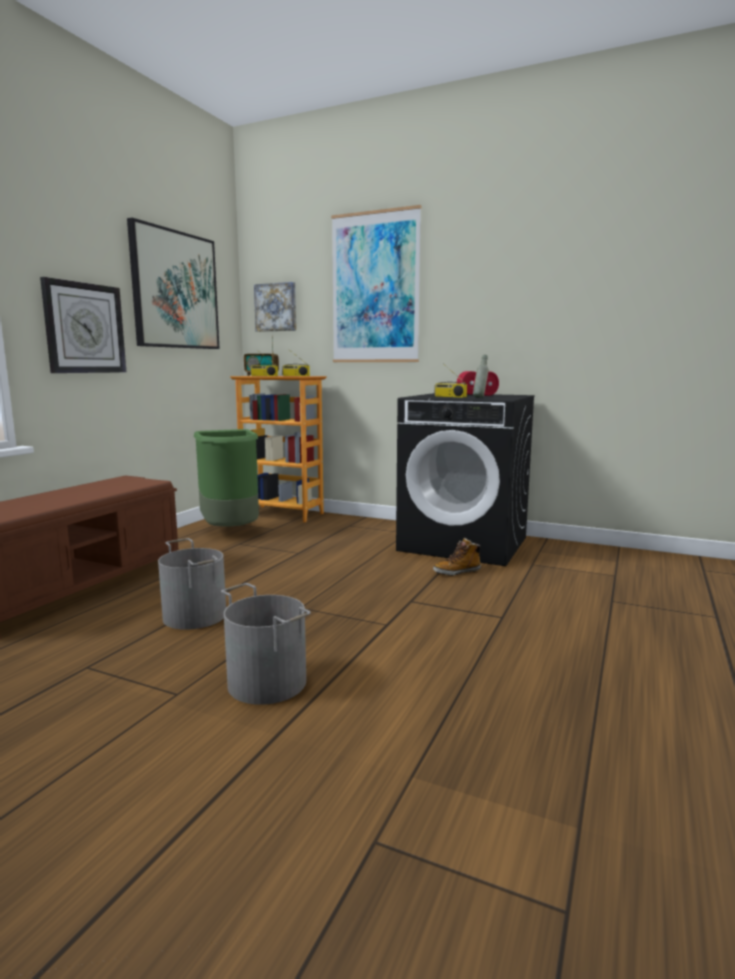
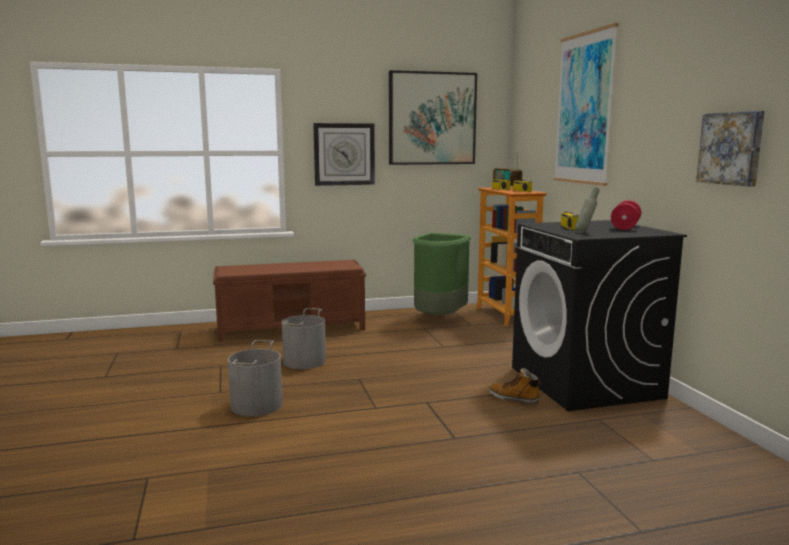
camera: 50 degrees right, 0 degrees up
(276, 307) = (528, 126): picture -> picture (731, 148)

